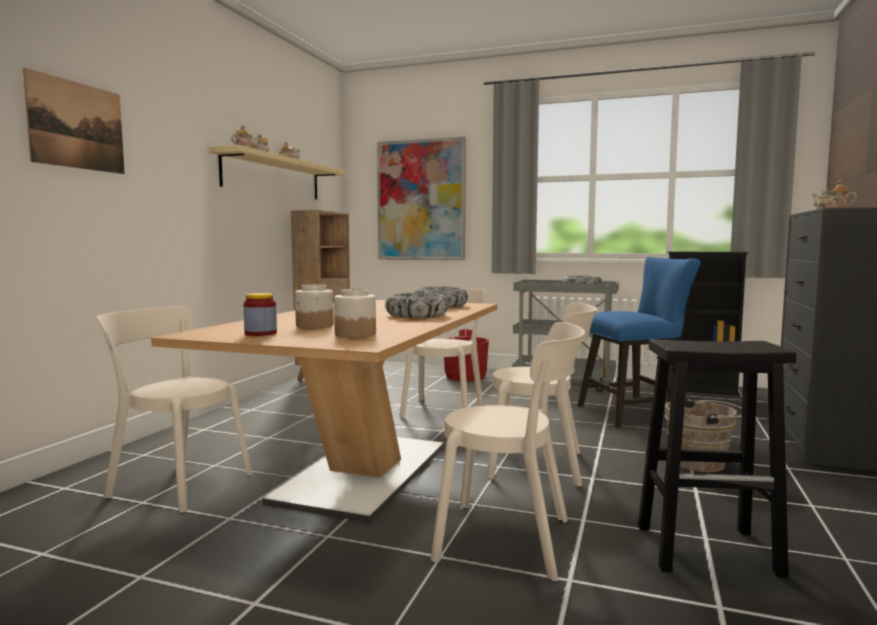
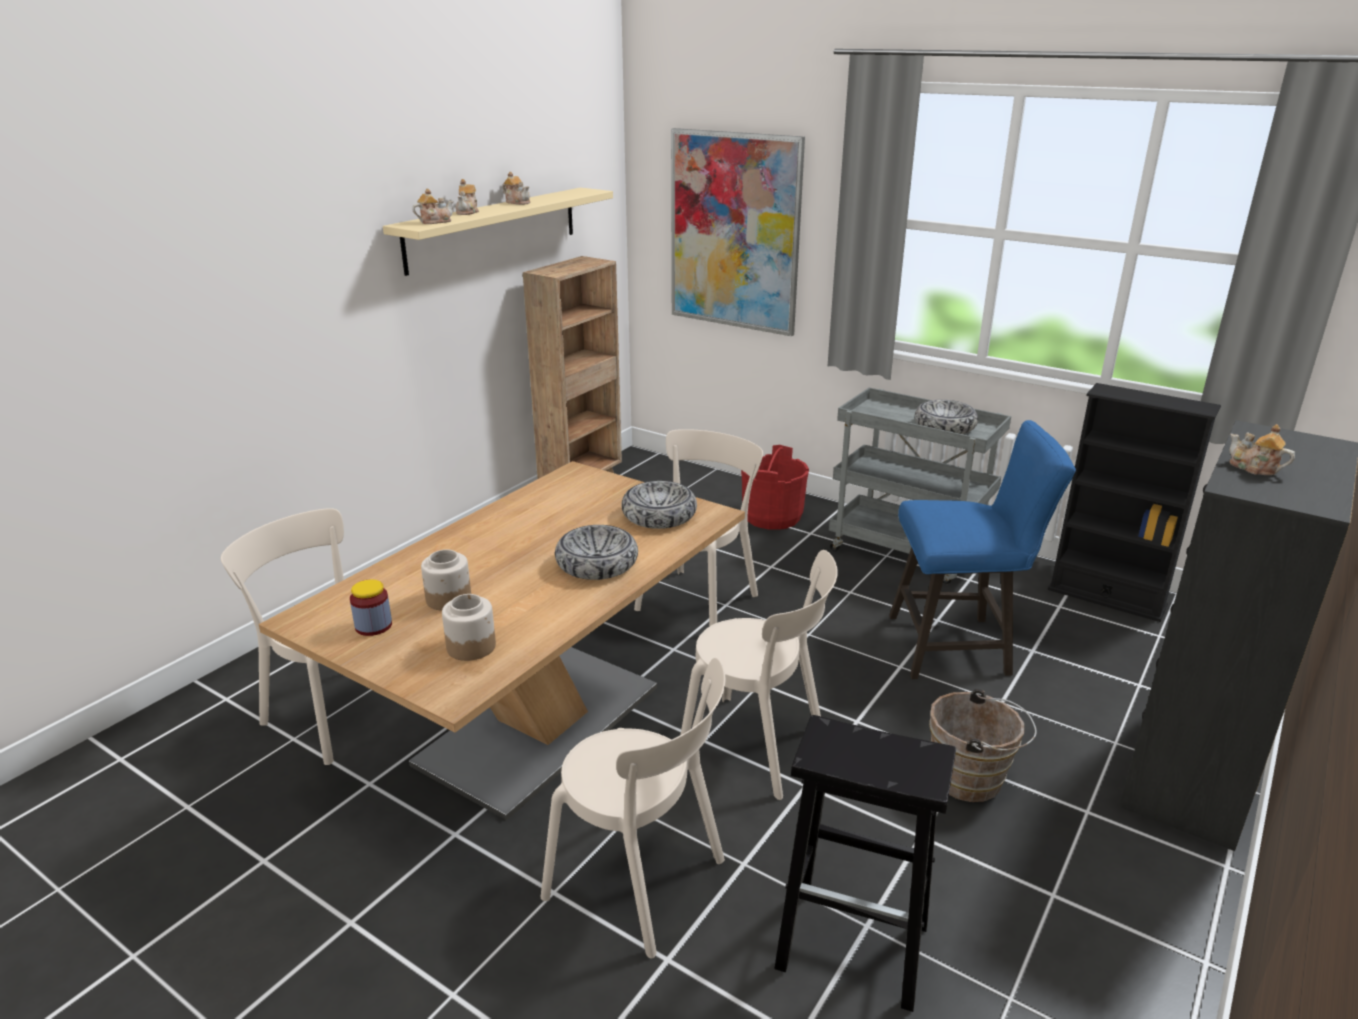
camera: 15 degrees right, 20 degrees up
(77, 125) = (190, 273): picture -> none

